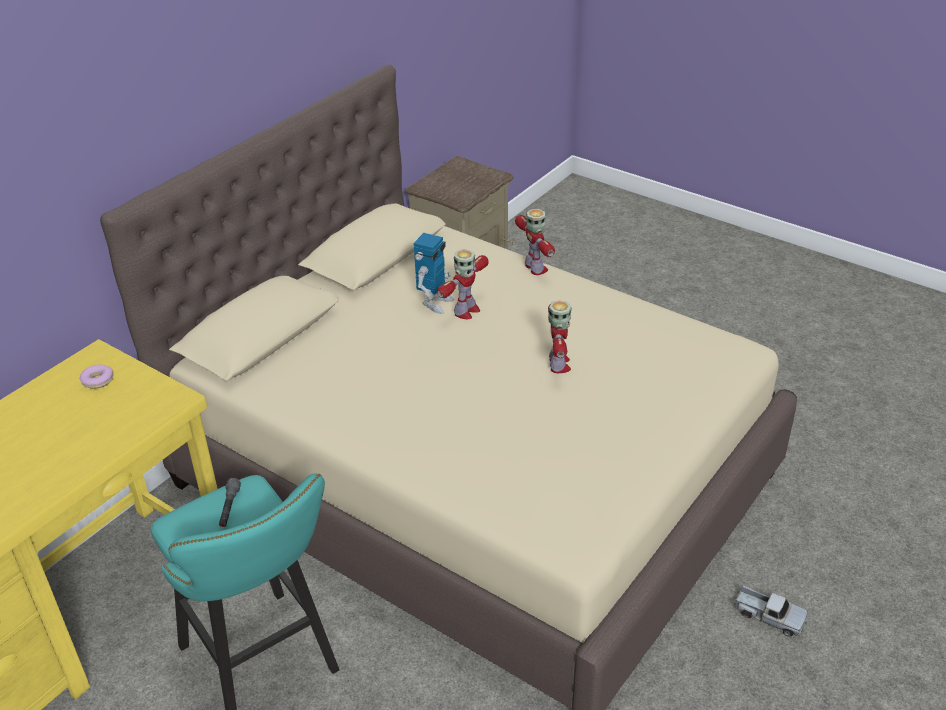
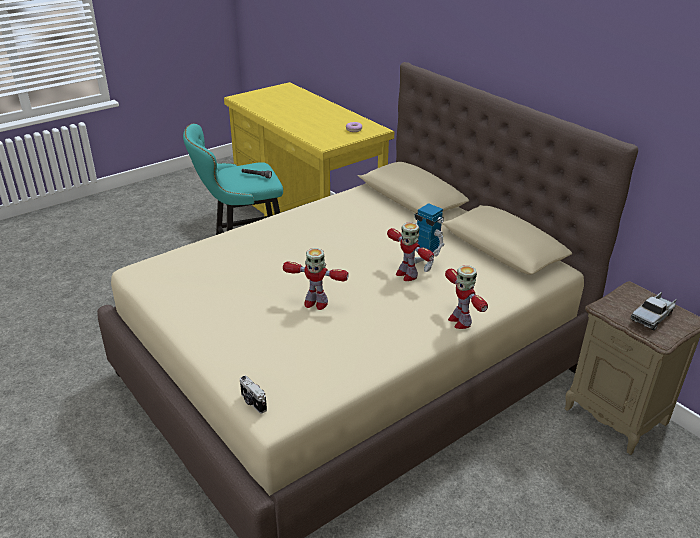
camera: 105 degrees right, 5 degrees down
(535, 268) = (460, 321): toy robot -> toy robot turned 75 degrees clockwise
(740, 366) = (252, 402): none -> camera
(768, 616) = (125, 496): toy truck -> toy truck (652, 316)

